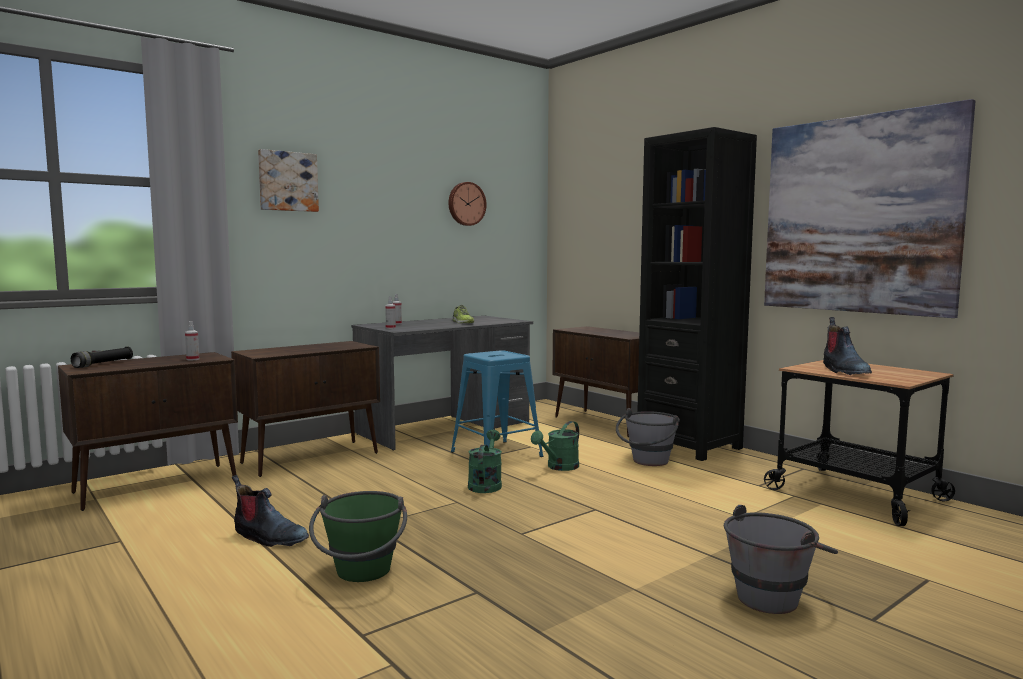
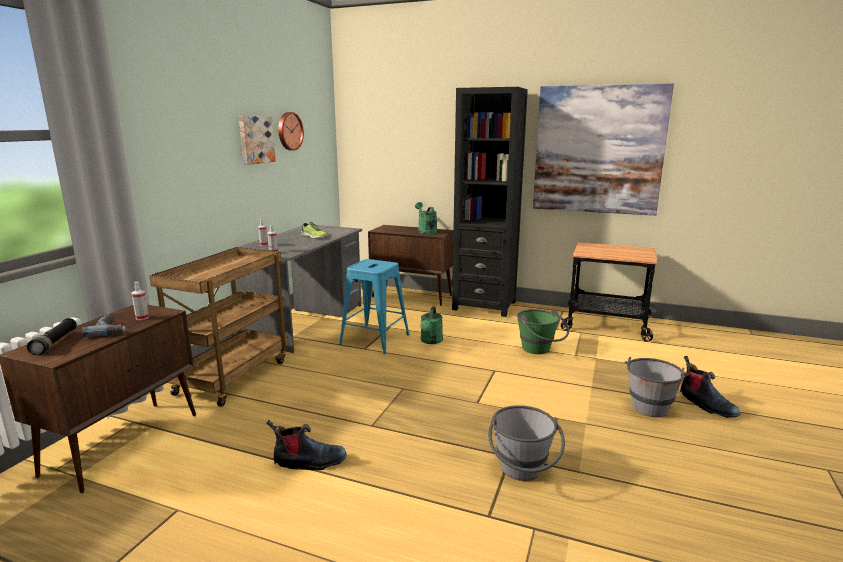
camera: 30 degrees left, 10 degrees up
(155, 362) = (110, 329): none -> power drill
(287, 181) = (163, 123): picture -> picture (255, 139)
(312, 458) = (233, 376): brown cabinet -> brown cart
(361, 575) = (423, 470): green bucket -> green bucket (540, 350)
(485, 484) = (402, 368): green watering can -> green watering can (425, 231)
(647, 463) = (478, 325): grey bucket -> grey bucket (522, 473)
(843, 371) = (606, 253): boot -> boot (706, 405)

